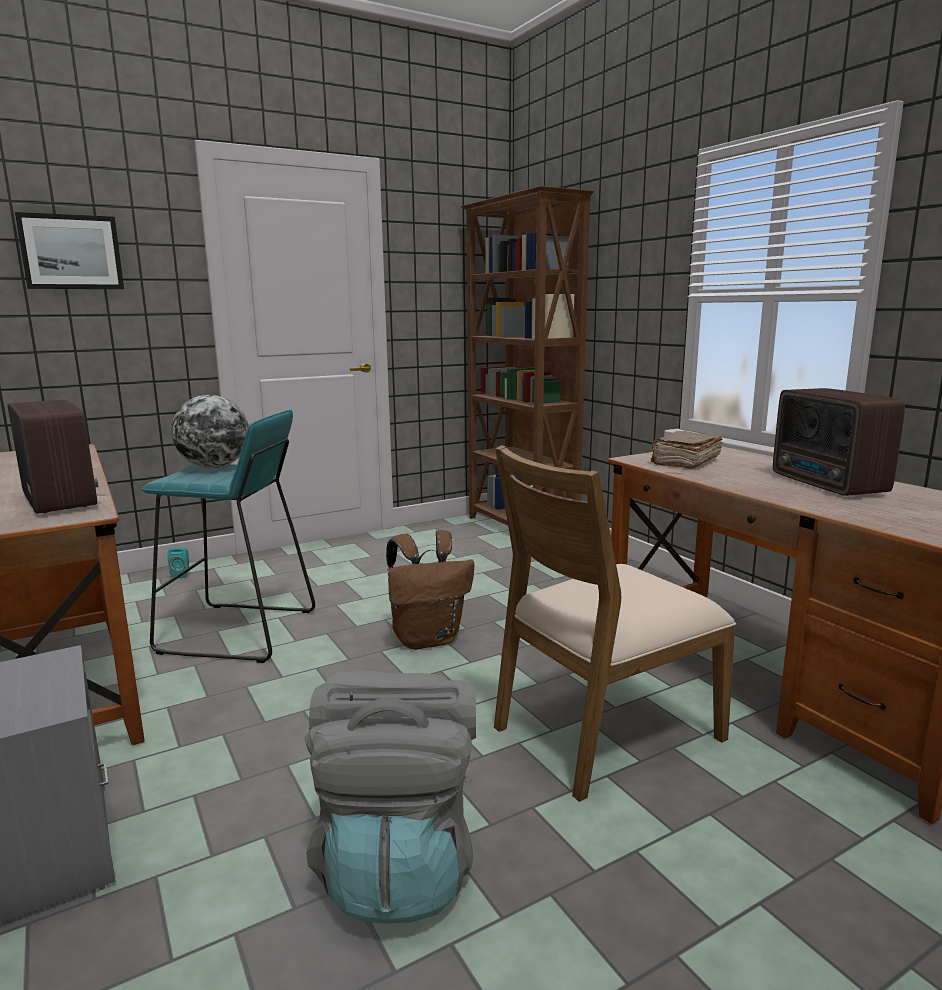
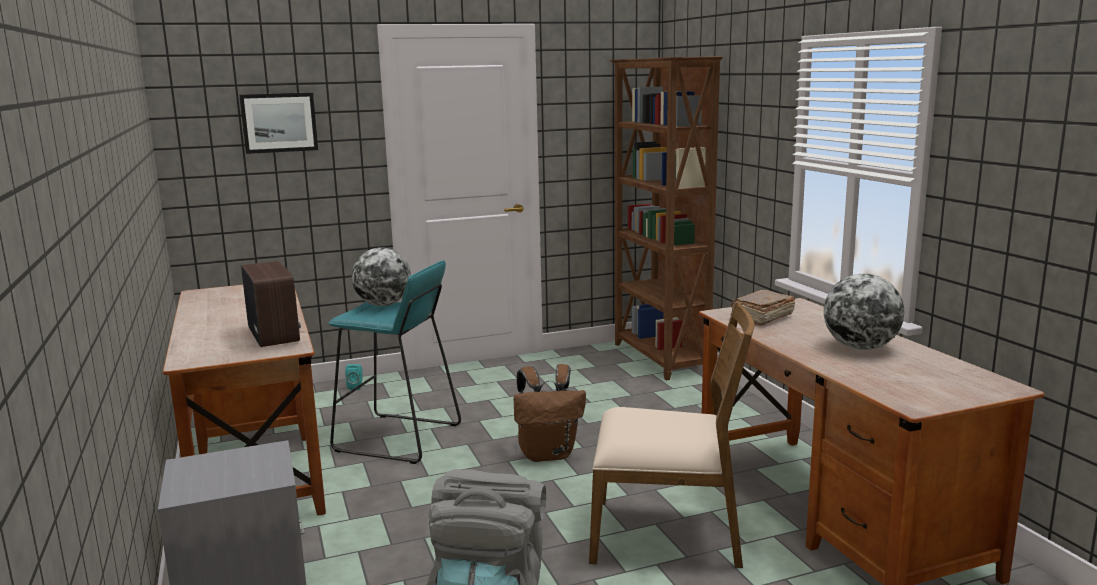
camera: 10 degrees right, 0 degrees up
(604, 731) = (666, 534): brown chair -> brown chair turned 150 degrees counterclockwise
(828, 485) = (860, 347): radio -> globe

